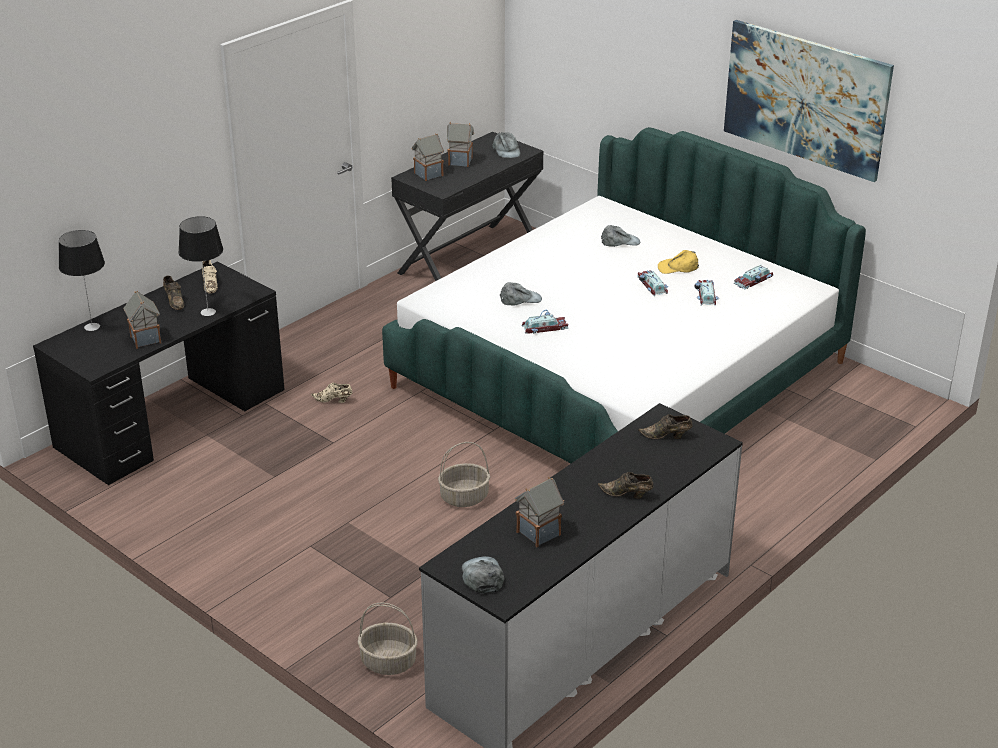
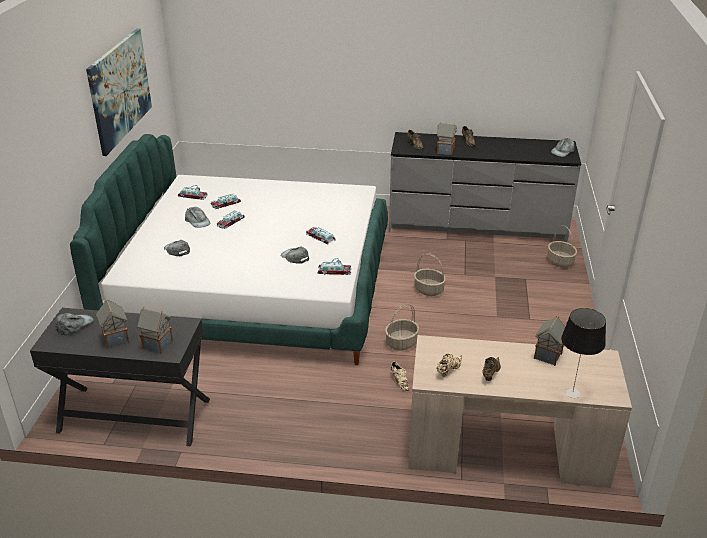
camera: 125 degrees left, 0 degrees up
(173, 418) = (505, 447): black desk -> beige desk
(208, 312) = (481, 348): table lamp -> none
(390, 429) = (401, 342): none -> basket
(461, 311) = (334, 271): none -> toy car
(539, 532) = (520, 149): toy house -> toy house (445, 151)
(678, 267) = (197, 221): yellow cap -> grey cap

